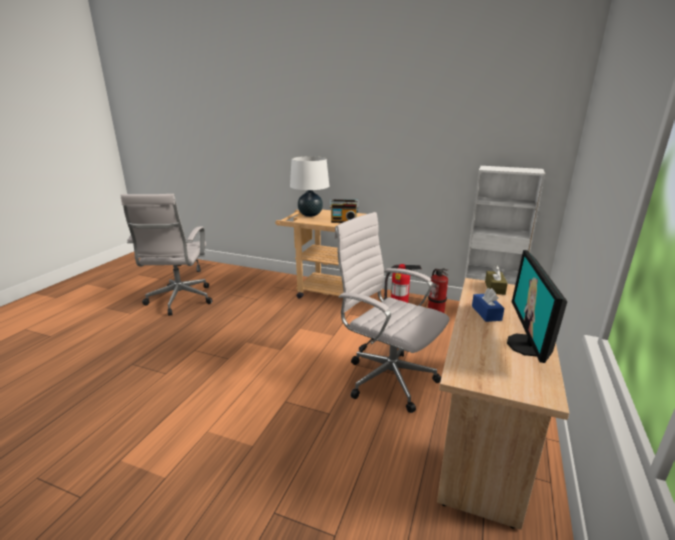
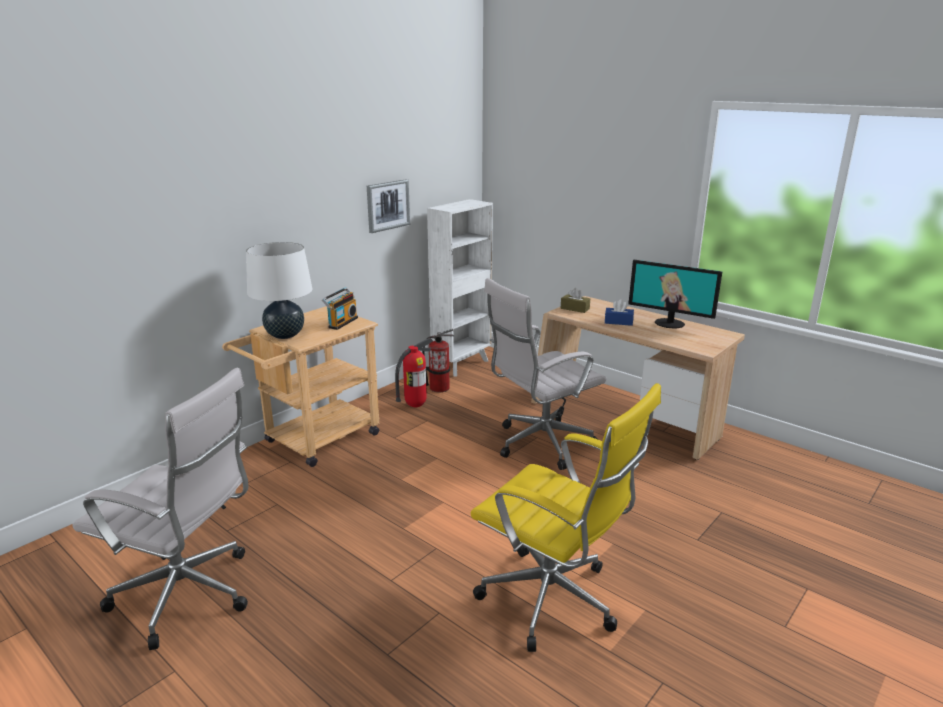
camera: 70 degrees left, 0 degrees up
(175, 422) = (554, 602): none -> yellow office chair
(440, 155) = (387, 205): none -> picture

